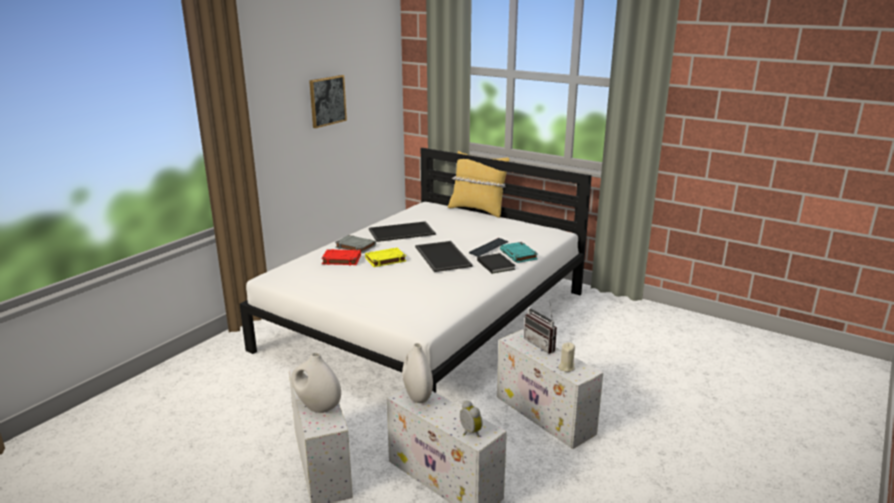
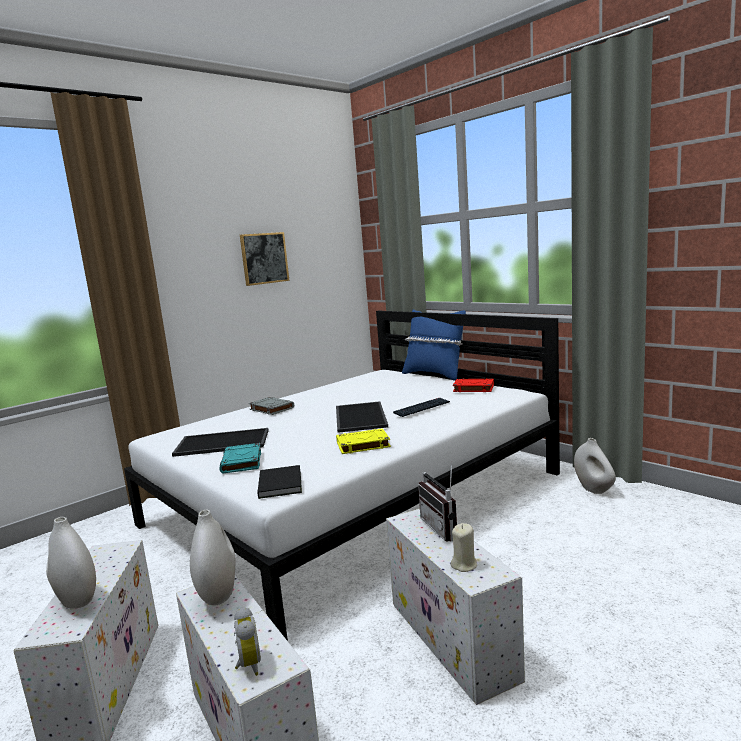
camera: 15 degrees right, 10 degrees down
(341, 260) = (244, 421): red book -> red book (473, 388)
(385, 260) = (292, 421): yellow book -> yellow book (362, 445)
(401, 232) = (333, 395): tray -> tray (221, 443)
(477, 210) = (434, 374): yellow pillow -> blue pillow
(496, 264) = (420, 425): black book -> black book (281, 483)
(519, 255) = (456, 415): turquoise book -> turquoise book (242, 462)
(609, 306) = (594, 489): none -> white vase

